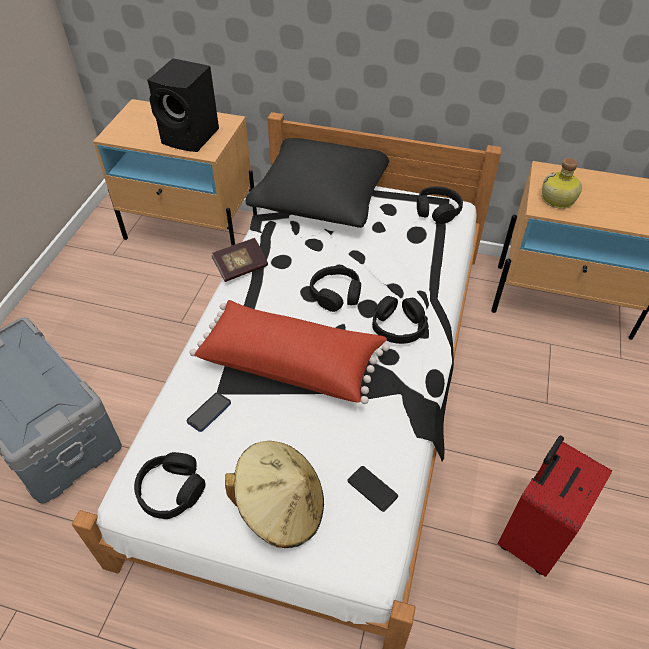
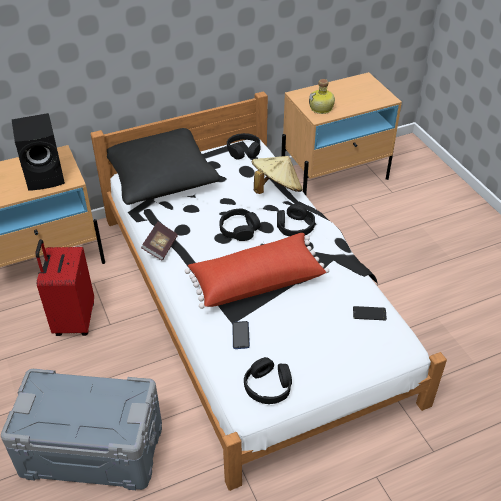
camera: 40 degrees left, 5 degrees down
(281, 507) = (335, 352): beige hat -> beige hat (276, 189)
(532, 535) = (434, 307): red suitcase -> red suitcase (73, 320)

